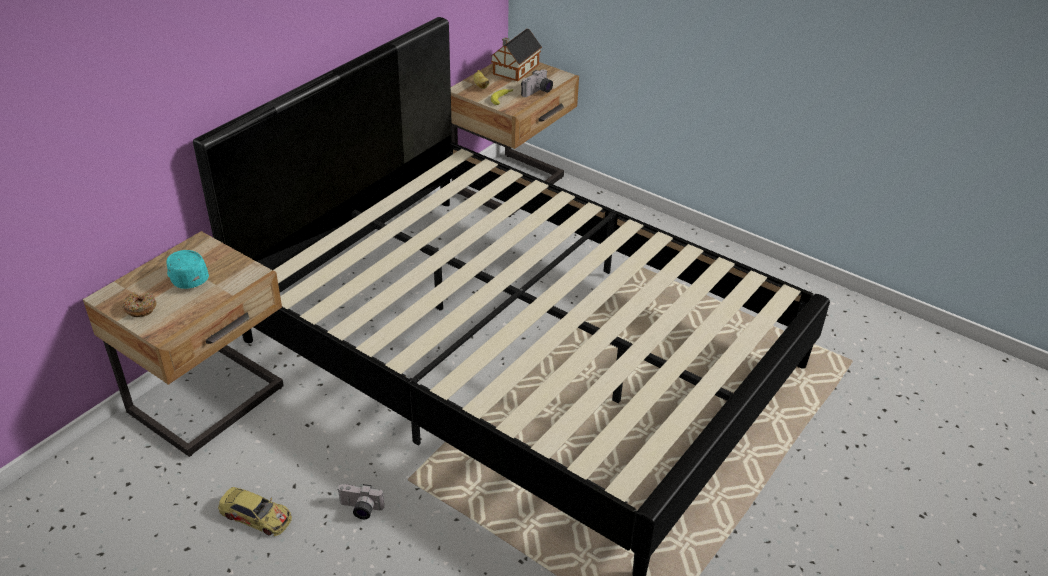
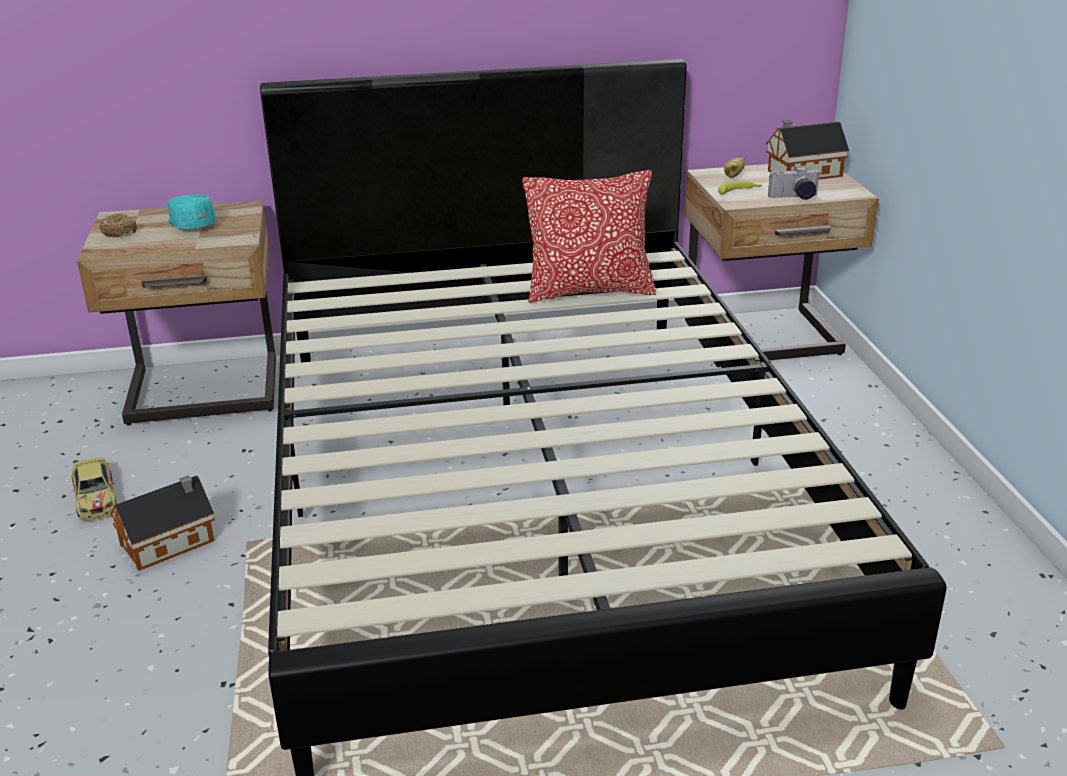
camera: 45 degrees right, 10 degrees down
(187, 276) = (190, 224): turquoise cap -> turquoise cap turned 45 degrees counterclockwise
(360, 509) = (171, 542): camera -> toy house
(456, 203) = (589, 291): none -> pillow

